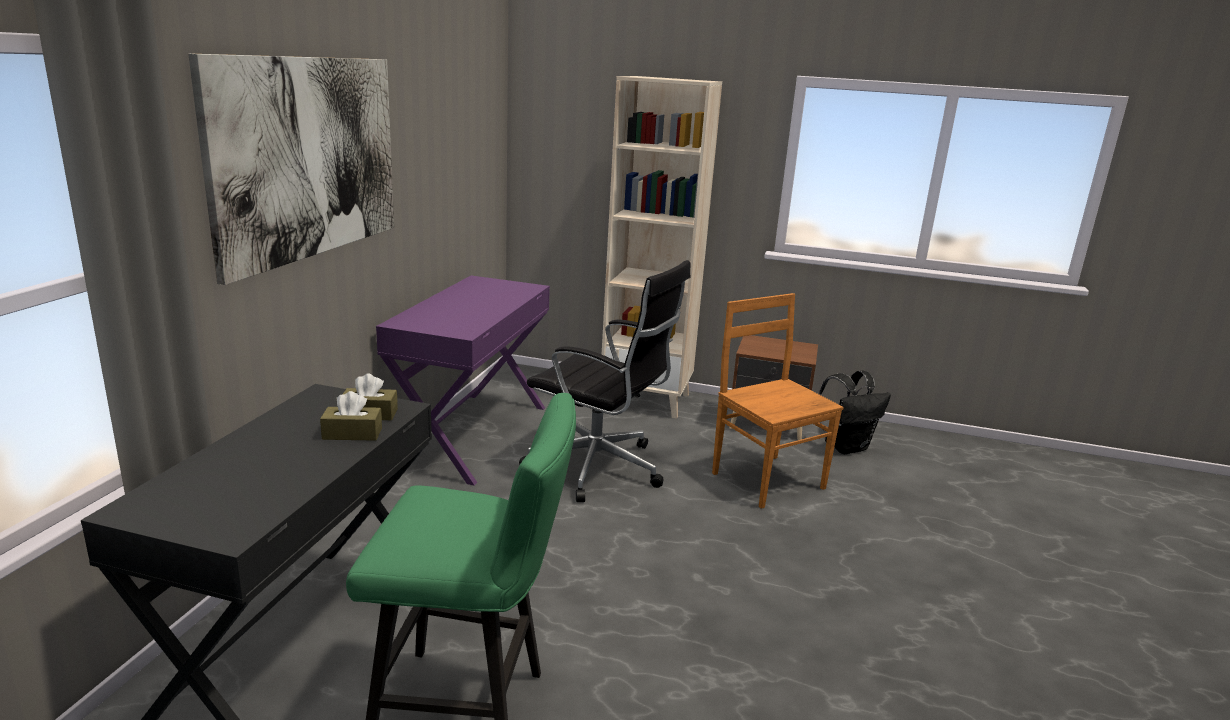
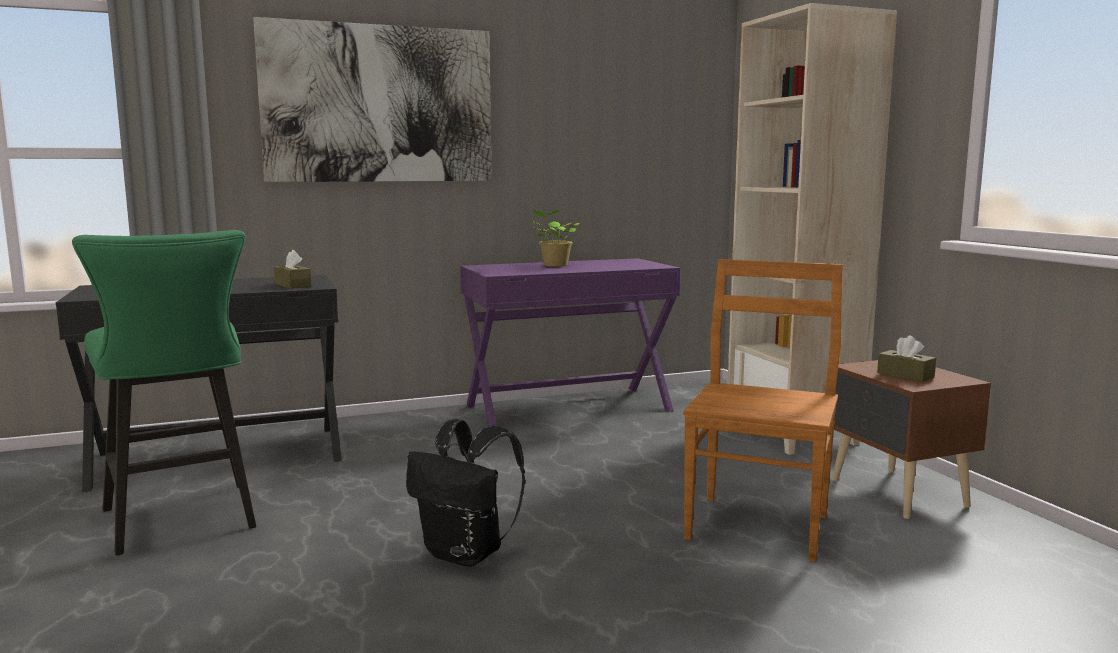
camera: 55 degrees right, 10 degrees down
(352, 434) = (254, 288): brown tissue box -> brown tissue box (905, 375)
(457, 305) = (554, 265): none -> potted plant
(599, 468) = (609, 457): black office chair -> none
(846, 447) = (967, 548): black backpack -> black backpack (467, 554)

